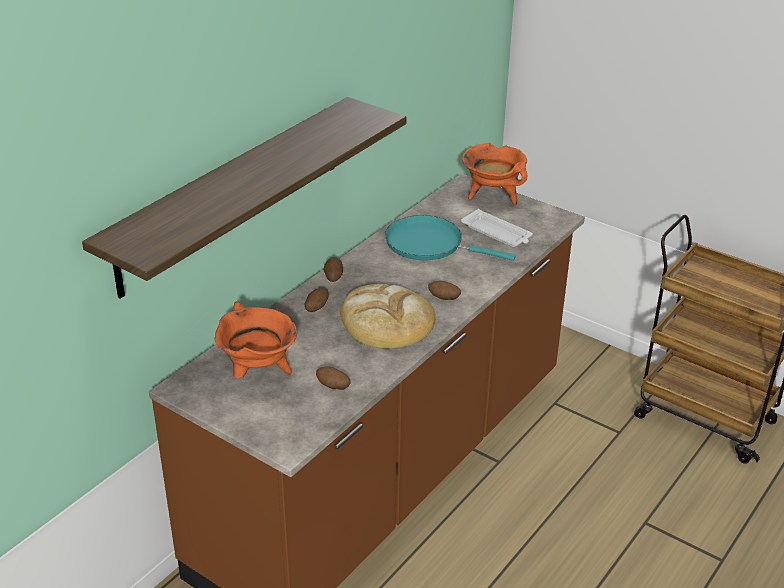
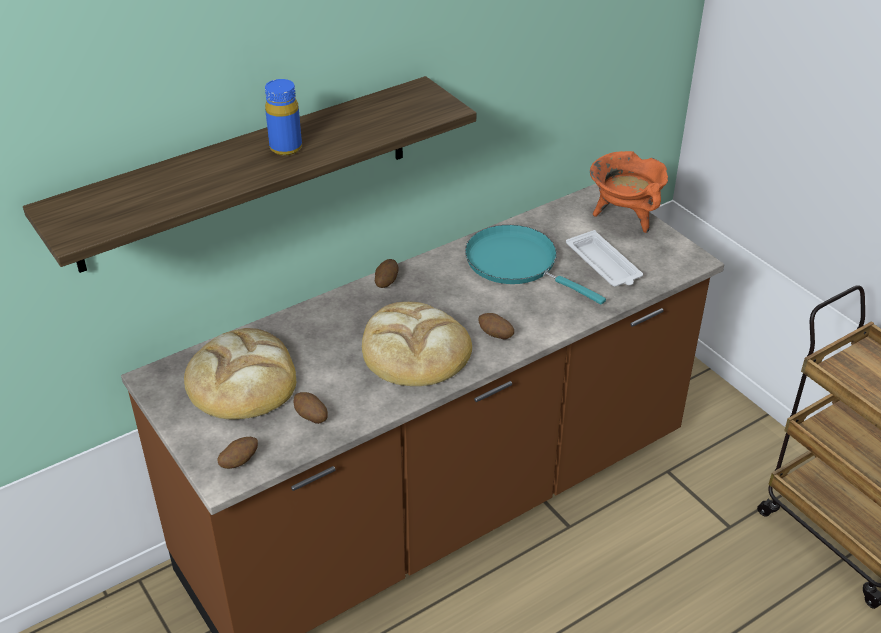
camera: 20 degrees right, 5 degrees up
(258, 372) = (242, 380): orange cooking pot -> bread
(275, 163) = (286, 148): none -> blue bottle
(316, 308) = (347, 316): potato -> potato (239, 462)

